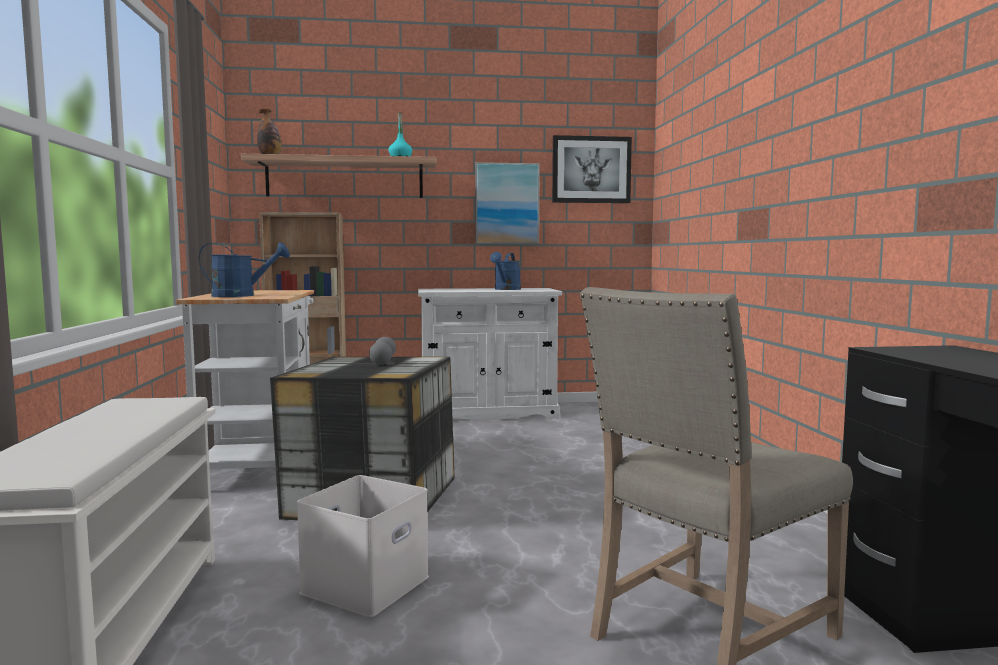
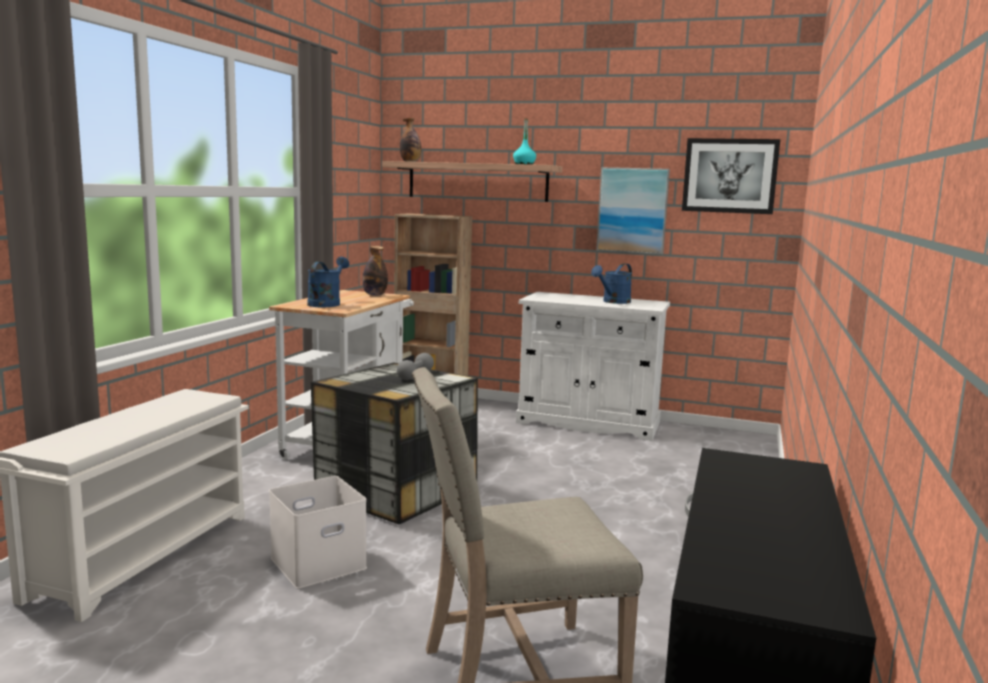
camera: 25 degrees right, 5 degrees up
(241, 295) = (326, 303): blue watering can -> blue watering can turned 90 degrees counterclockwise
(276, 290) = (375, 295): none -> bottle

